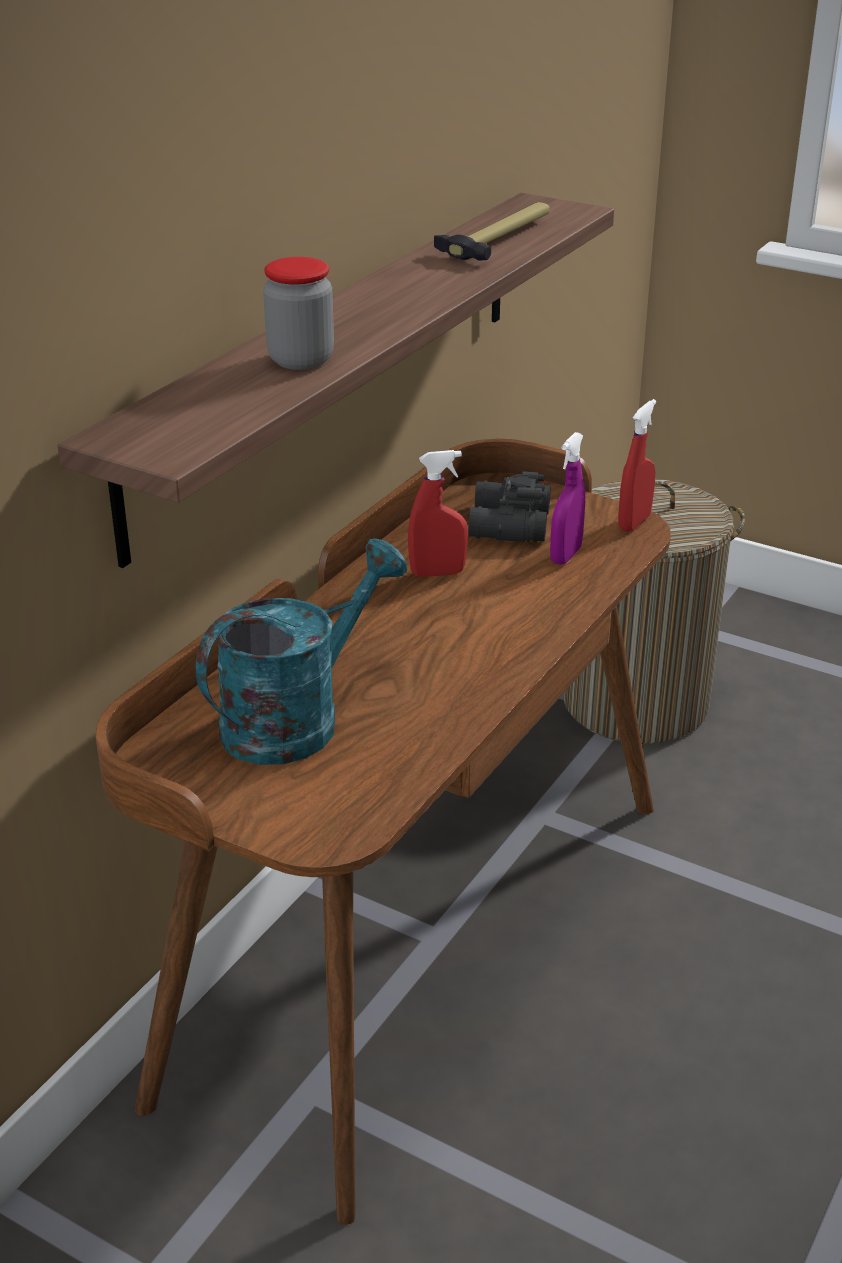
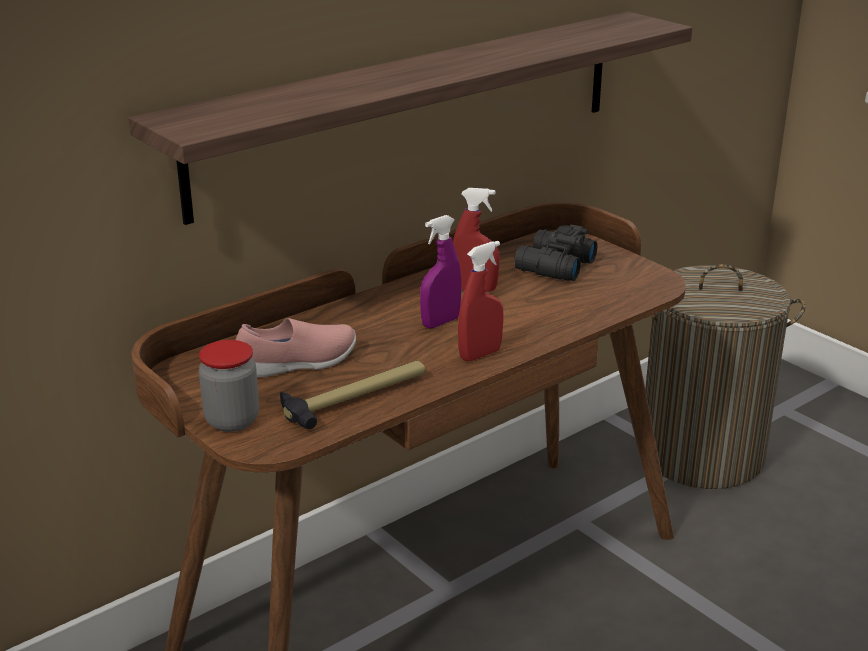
camera: 20 degrees right, 5 degrees down
(296, 718) = (298, 364): turquoise watering can -> pink shoe
(301, 360) = (345, 90): jar -> jar (232, 421)
(499, 240) = (576, 37): hammer -> hammer (356, 399)
(566, 555) = (584, 293): purple spray bottle -> purple spray bottle (440, 322)
(634, 523) = (658, 280): red spray bottle -> red spray bottle (480, 355)

